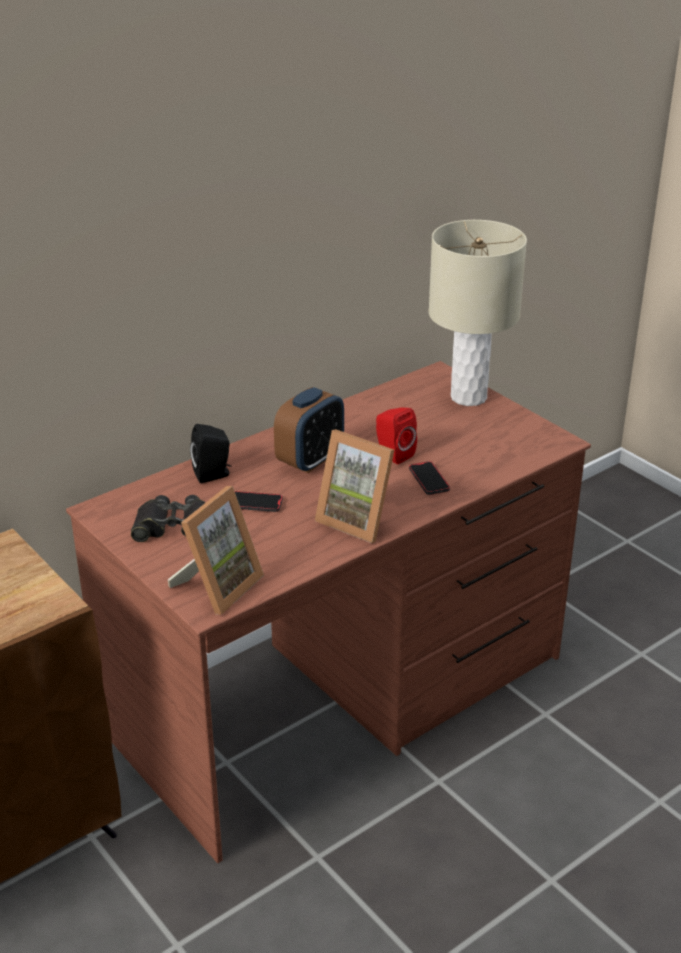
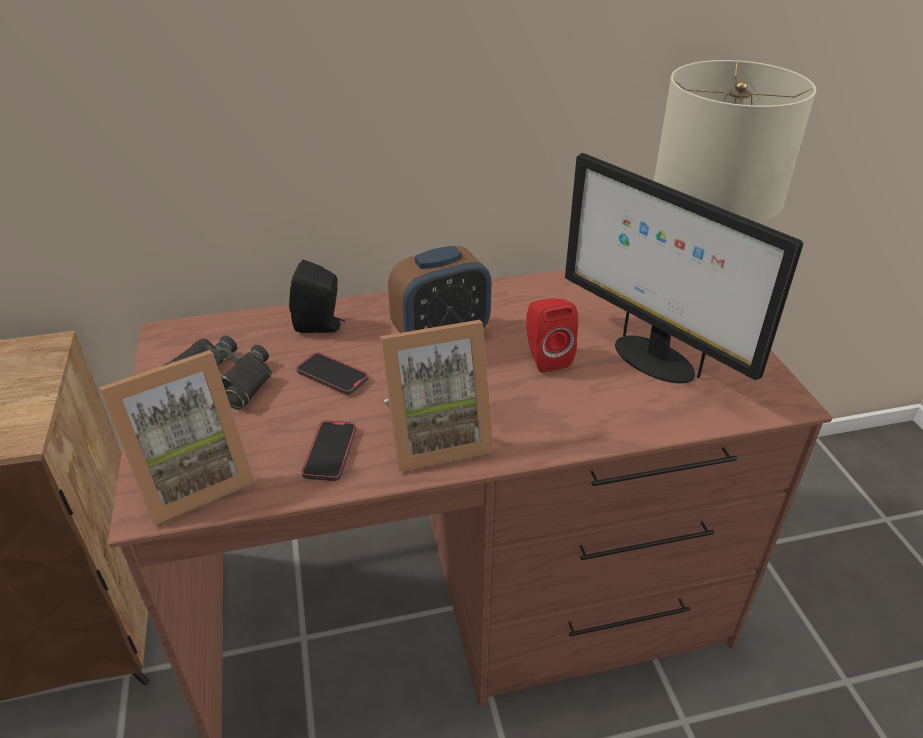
camera: 25 degrees right, 5 degrees up
(358, 519) = (436, 437): picture frame -> picture frame turned 75 degrees counterclockwise
(429, 480) = (567, 407): phone -> phone (330, 452)
(463, 437) = (651, 359): none -> monitor

